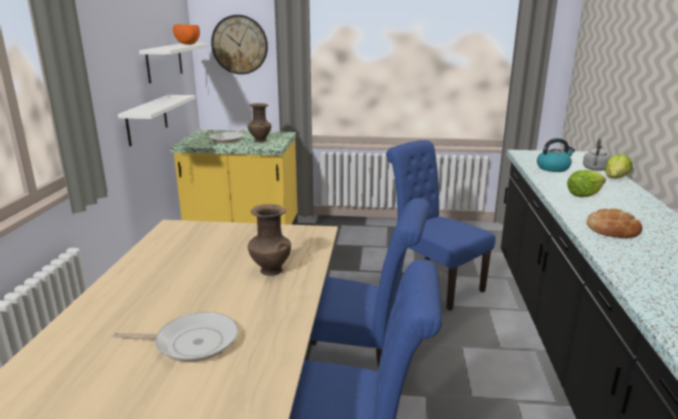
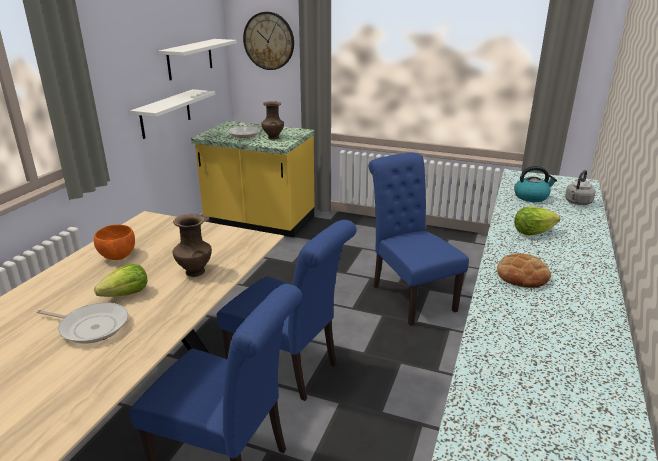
camera: 15 degrees right, 5 degrees up
(187, 44) = (214, 41): orange bowl -> orange bowl (117, 256)
(615, 179) = (588, 217): lettuce -> lettuce (126, 294)

